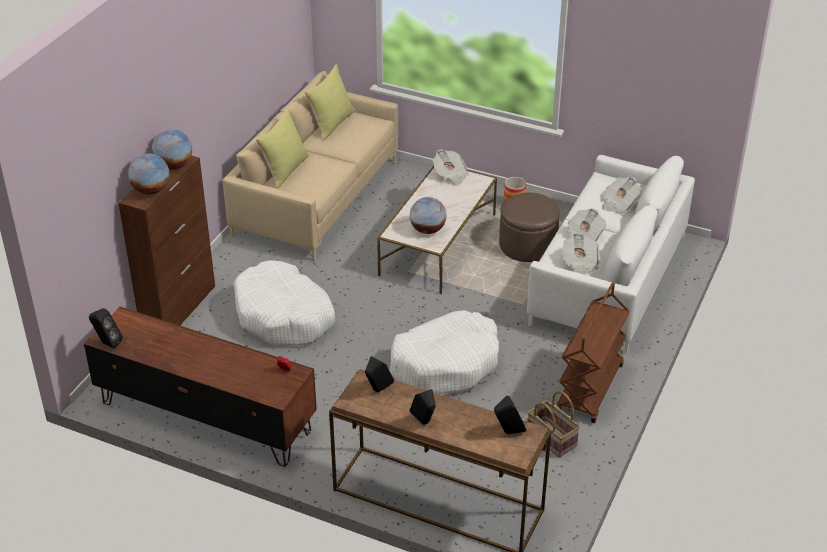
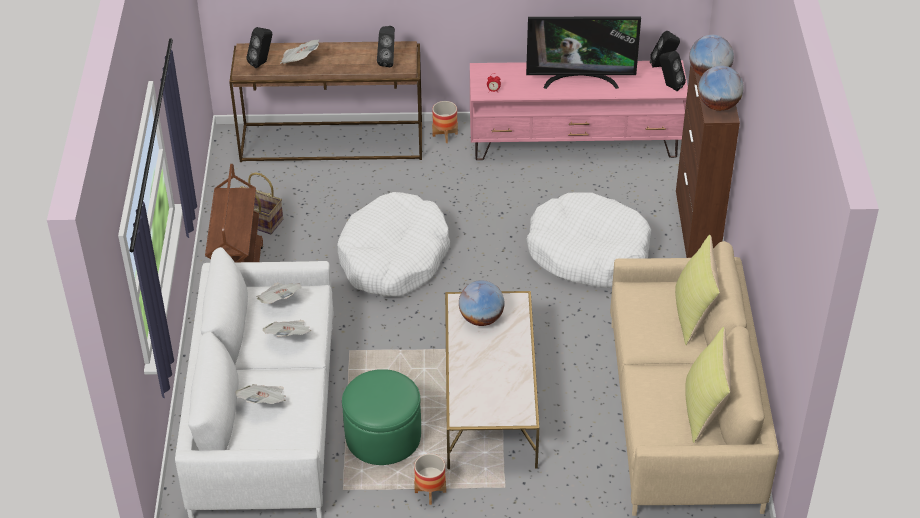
camera: 155 degrees right, 5 degrees up
(195, 355) = (580, 80): none -> television
(205, 416) = (575, 142): brown tv stand -> pink tv stand
(320, 468) = (445, 135): none -> planter
(424, 423) = (334, 50): black speaker -> black speaker (669, 86)
(450, 175) = (506, 410): newspaper -> newspaper (300, 60)
(527, 245) = (383, 436): brown ottoman -> green ottoman

